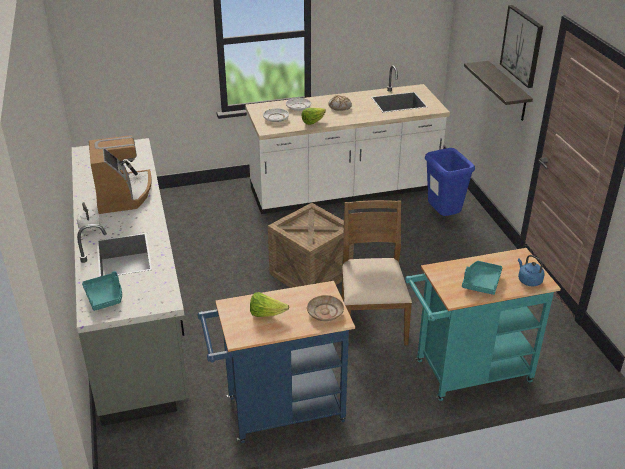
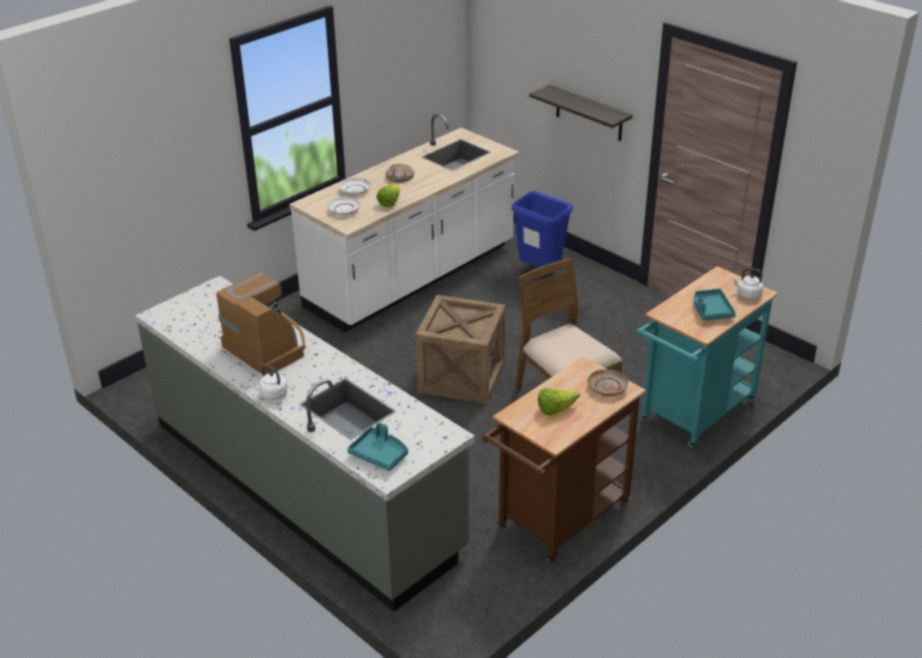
camera: 30 degrees left, 0 degrees up
(278, 412) = (558, 520): blue cart -> brown cart
(522, 46) = (605, 61): picture -> none
(528, 280) = (747, 295): blue kettle -> white kettle

